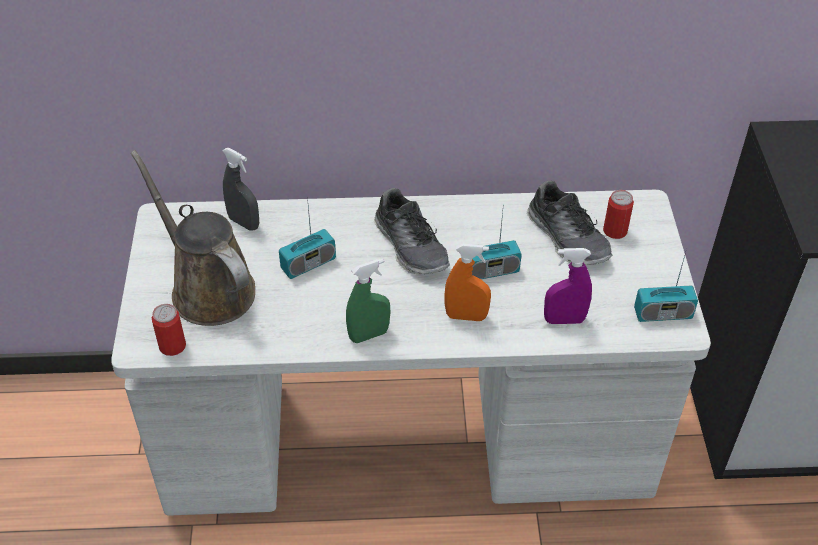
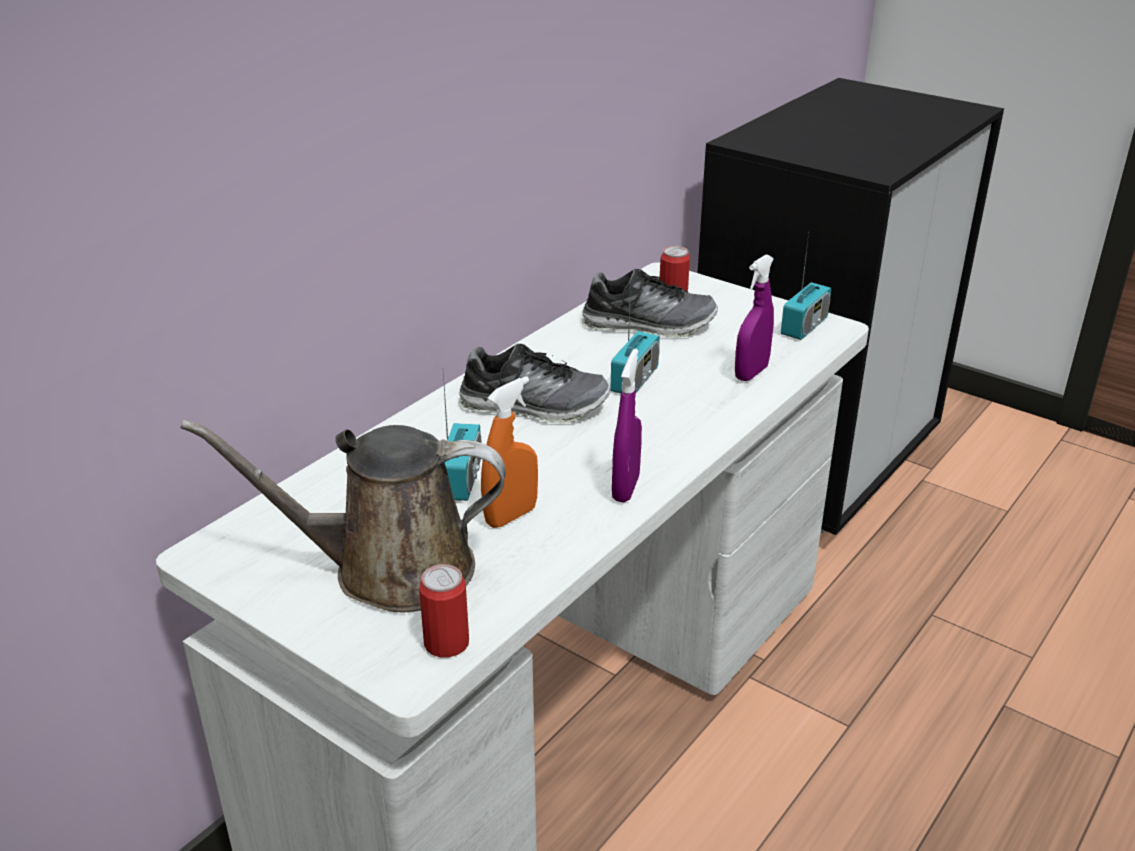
camera: 50 degrees left, 15 degrees down
(244, 223) = (324, 494): grey spray bottle -> none
(369, 335) = (625, 488): green spray bottle -> purple spray bottle
(466, 316) = (677, 420): orange spray bottle -> orange spray bottle (511, 516)

